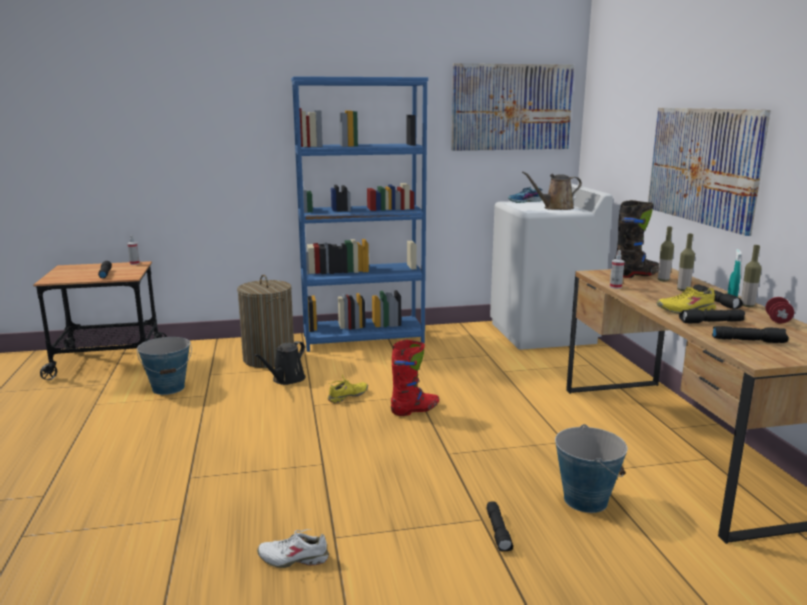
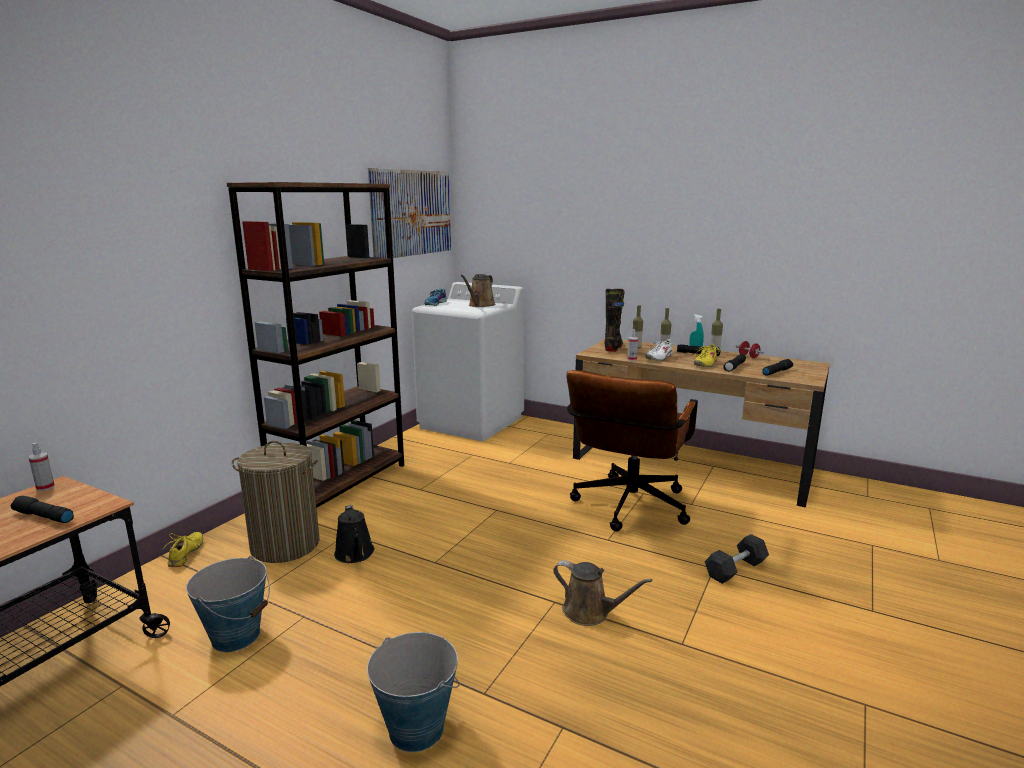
camera: 50 degrees left, 0 degrees up
(293, 558) = (696, 678): white shoe -> white shoe (658, 358)
(327, 483) = (590, 612): none -> brown watering can
(348, 396) = (446, 539): yellow shoe -> yellow shoe (187, 554)
(363, 339) = (341, 484): blue bookcase -> brown bookcase
(415, 410) = (519, 521): red boot -> none
(499, 532) = (735, 569): black flashlight -> grey dumbbell
(518, 444) = (627, 509): none -> brown office chair
(585, 500) = (723, 522): bucket -> bucket (416, 728)
(702, 165) = (633, 256): picture -> none

